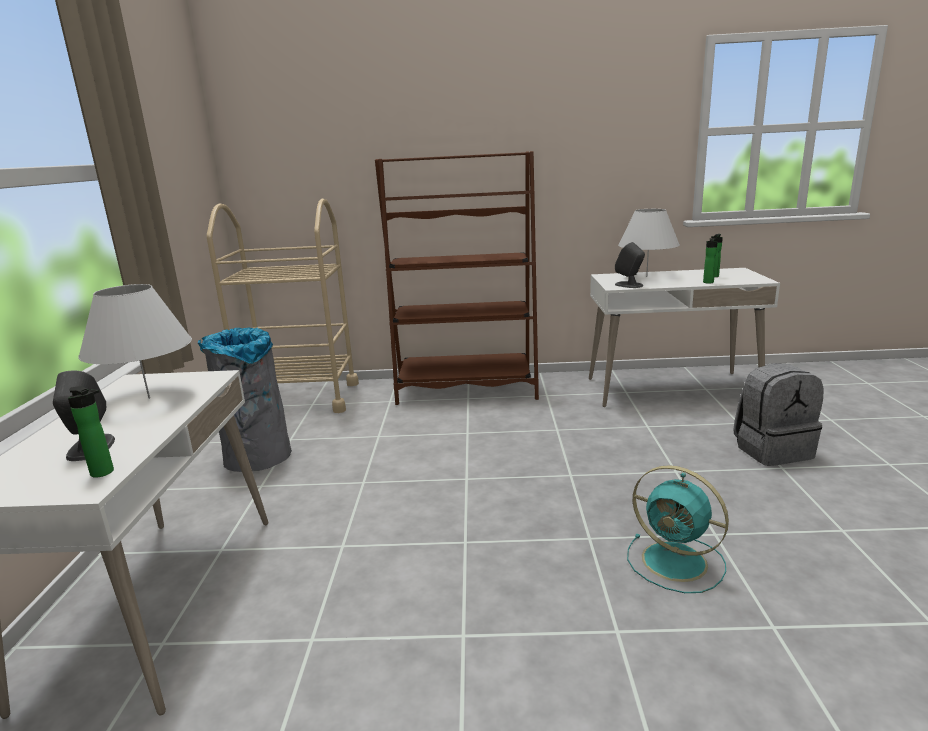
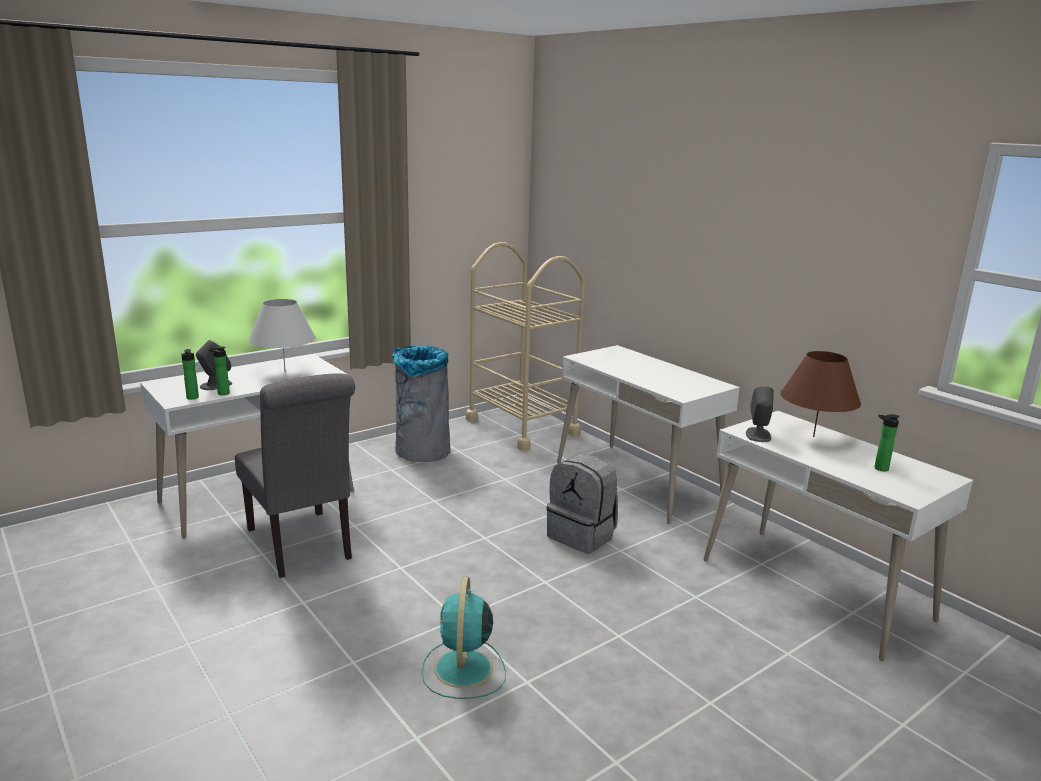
camera: 50 degrees right, 0 degrees up
(338, 599) = (302, 546): none -> grey chair
(465, 389) = (637, 481): brown bookcase -> white desk
(646, 276) = (813, 436): white table lamp -> brown table lamp
(708, 282) = (840, 470): bottle -> bottle (221, 393)
(772, 450) = (746, 689): grey backpack -> grey backpack (582, 536)

